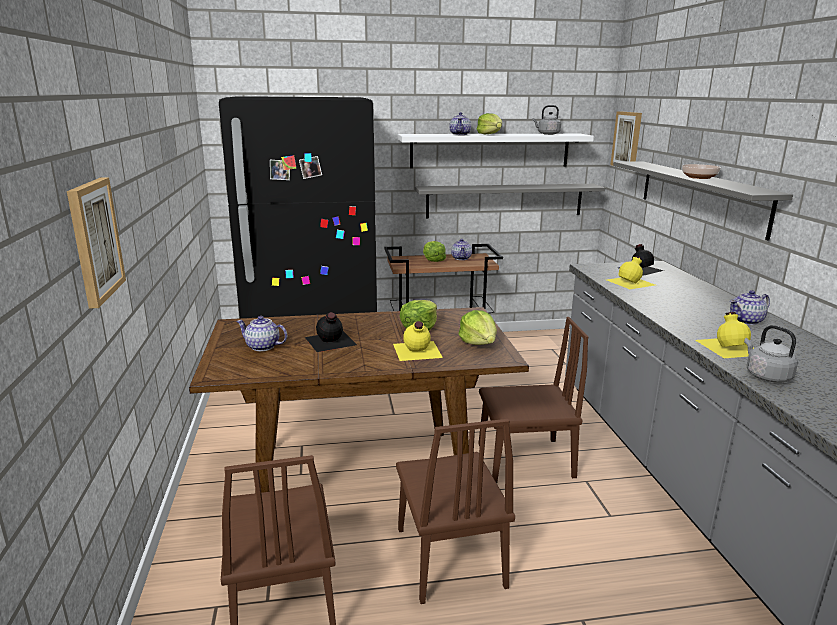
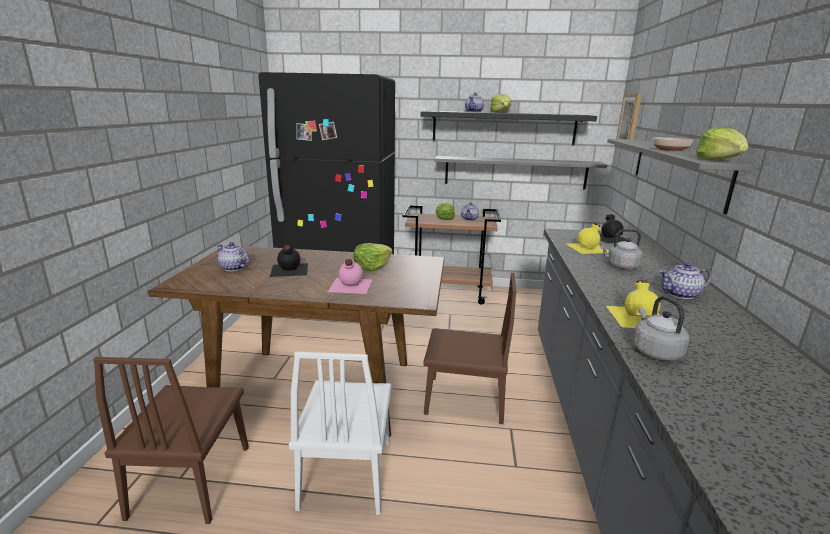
camera: 15 degrees right, 0 degrees up
(94, 240) = (58, 161): picture -> none
(416, 351) = (349, 285): yellow bottle -> pink bottle
(449, 556) = (346, 473): brown chair -> white chair
(479, 343) = (410, 285): lettuce -> lettuce (719, 160)
(490, 150) = (503, 127): white shelf -> black shelf
(547, 134) = (555, 114): grey kettle -> grey kettle (620, 266)

